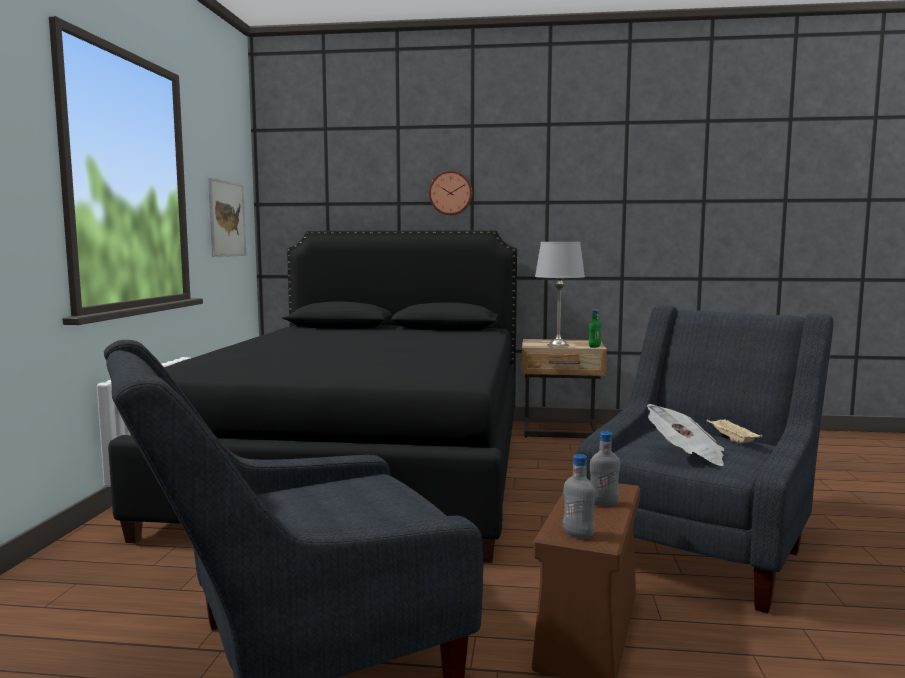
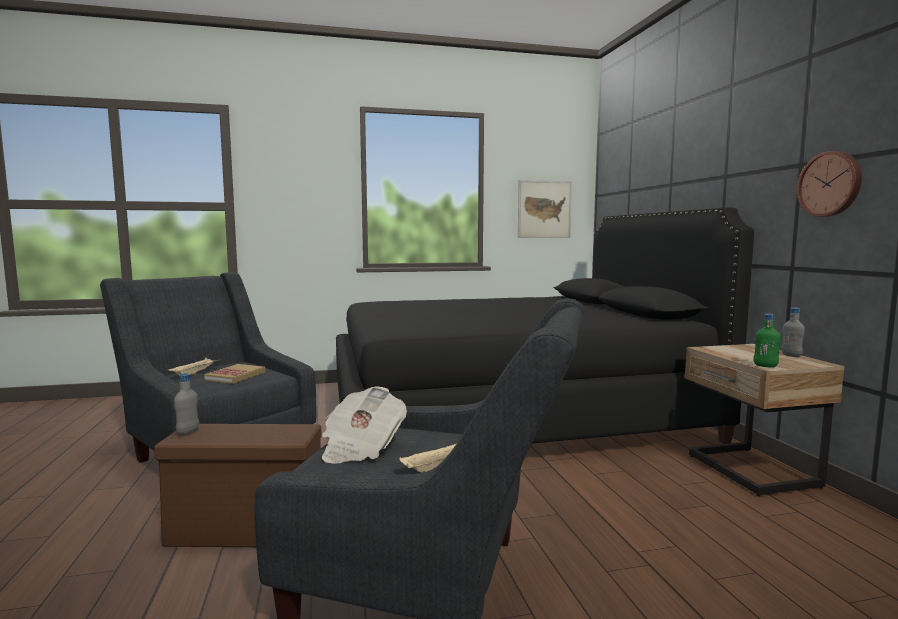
camera: 70 degrees right, 0 degrees up
(304, 524) = (195, 374): none -> beige tray
(359, 498) = (236, 376): none -> book
(450, 193) = (706, 168): wall clock -> wall clock (830, 184)
(558, 345) = (735, 355): grey table lamp -> none
(603, 504) = (253, 436): grey bottle -> grey bottle (791, 355)

